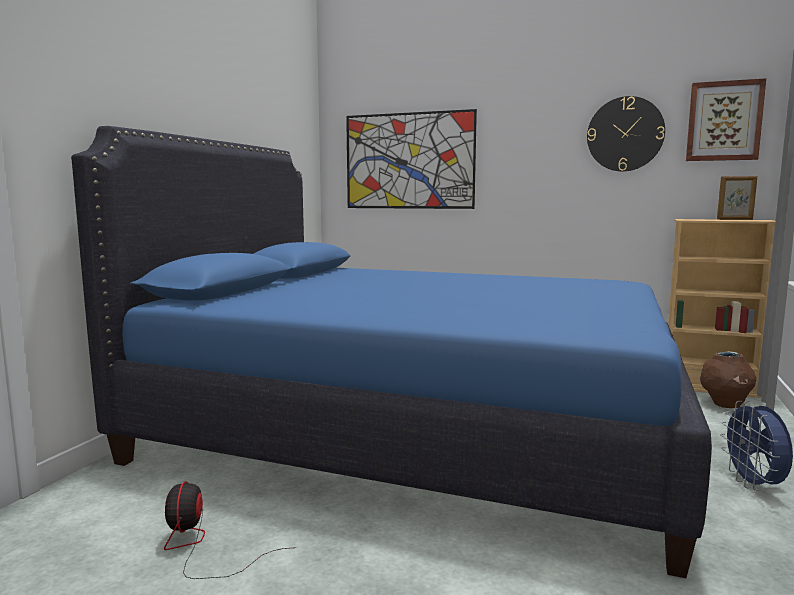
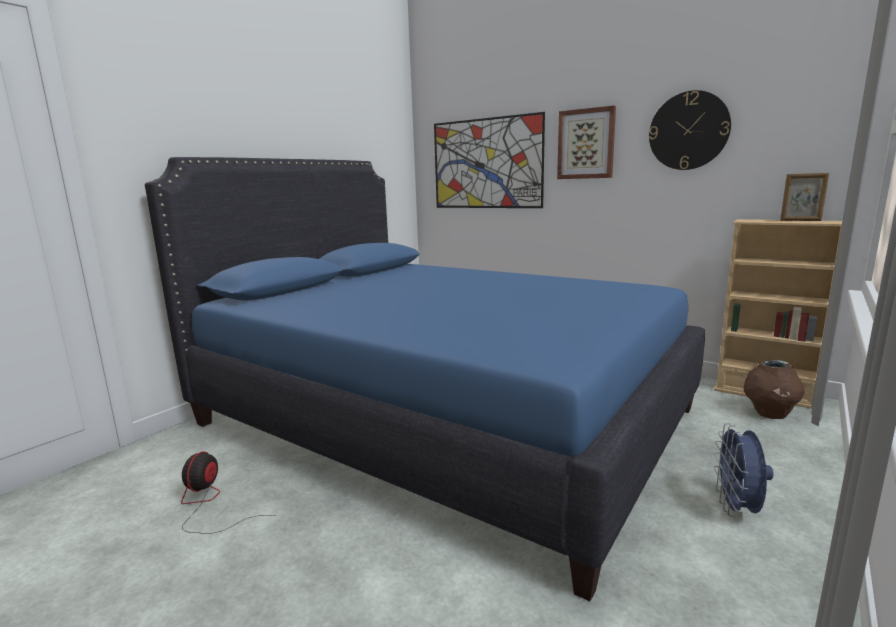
camera: 15 degrees right, 5 degrees up
(724, 121) = (797, 112): picture -> picture (586, 144)

